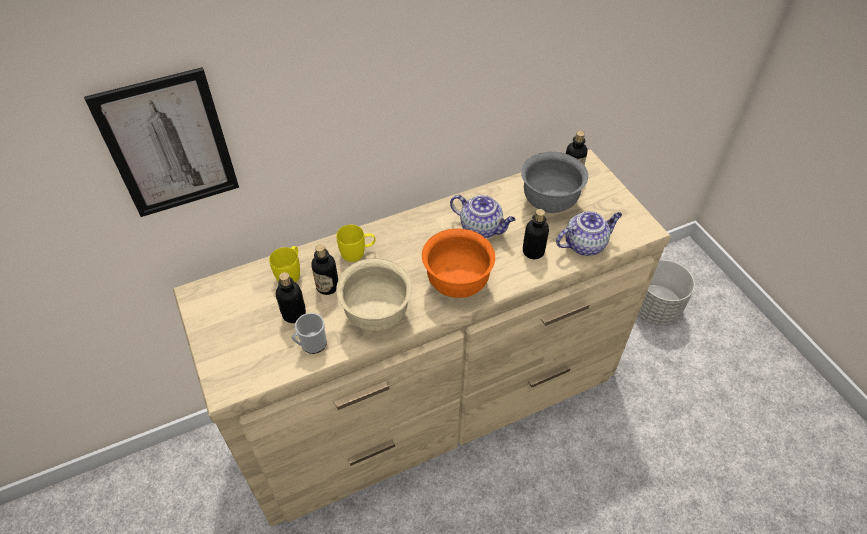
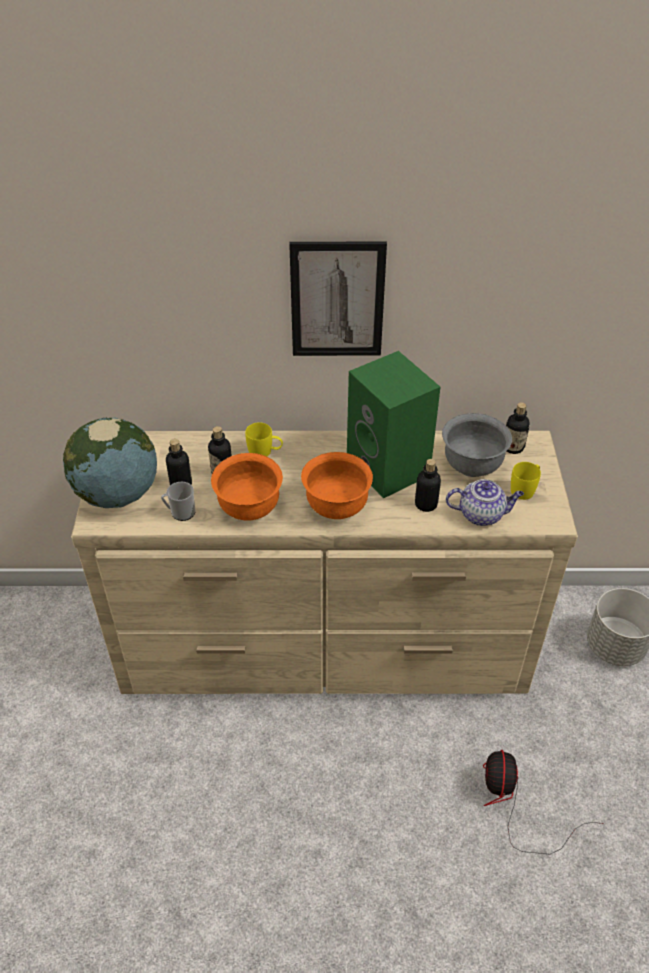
camera: 25 degrees right, 5 degrees down
(169, 145) = (118, 302): picture -> picture (337, 300)
(234, 349) = (117, 494): none -> globe
(290, 272) = (198, 449): yellow mug -> yellow mug (525, 489)
(376, 315) = (249, 508): beige bowl -> orange bowl
(482, 228) = (390, 468): teapot -> green speaker
(653, 473) = (514, 804): none -> fan

